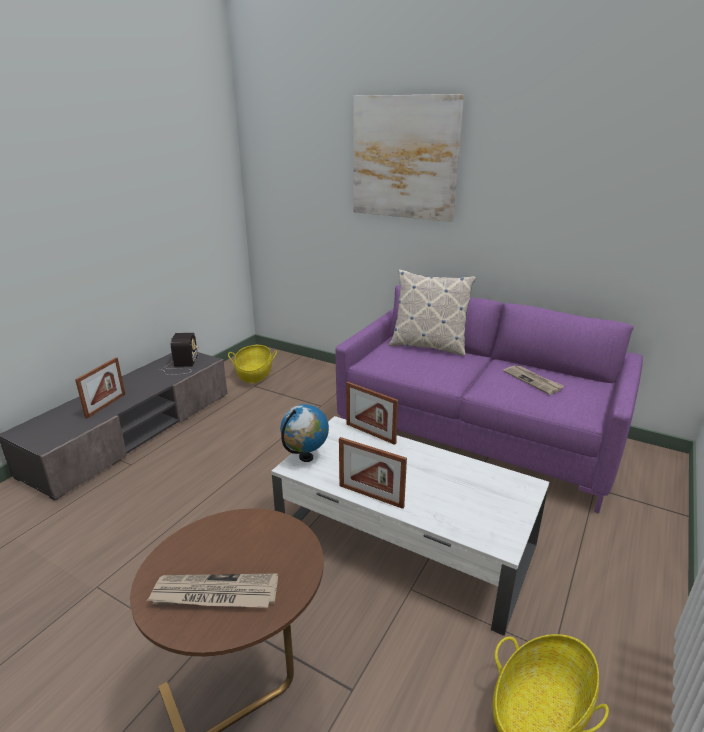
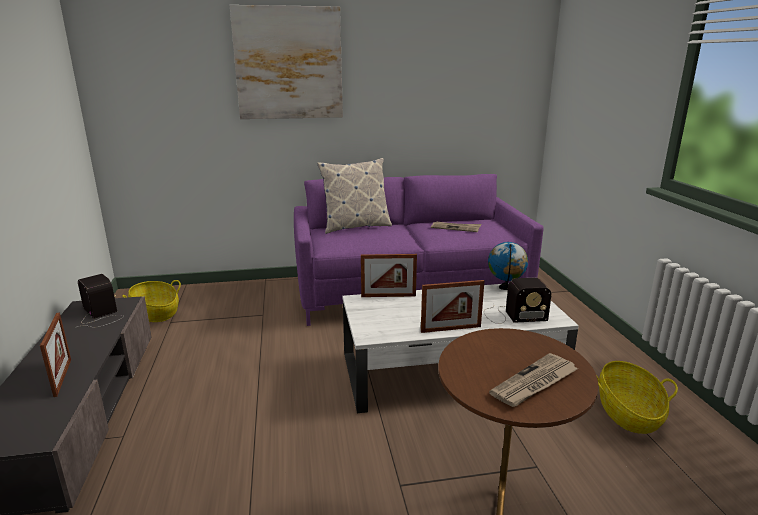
camera: 40 degrees left, 5 degrees down
(306, 457) = (368, 327): globe -> globe (505, 287)
(457, 512) = (512, 315): none -> radio

